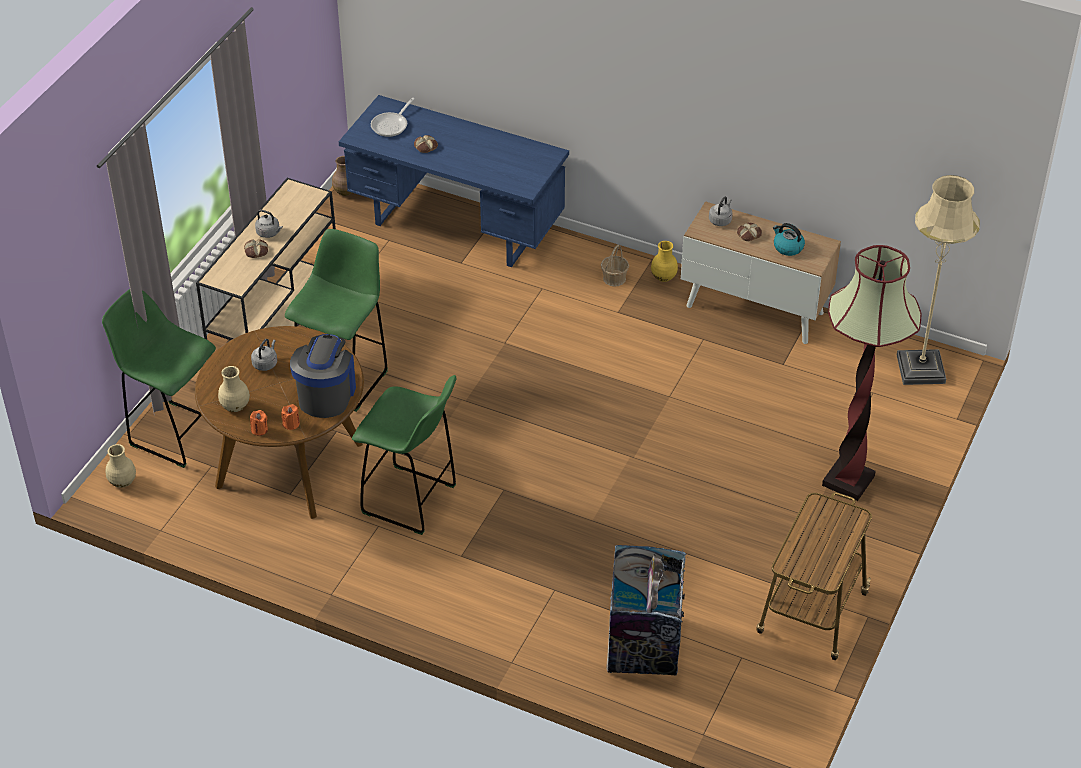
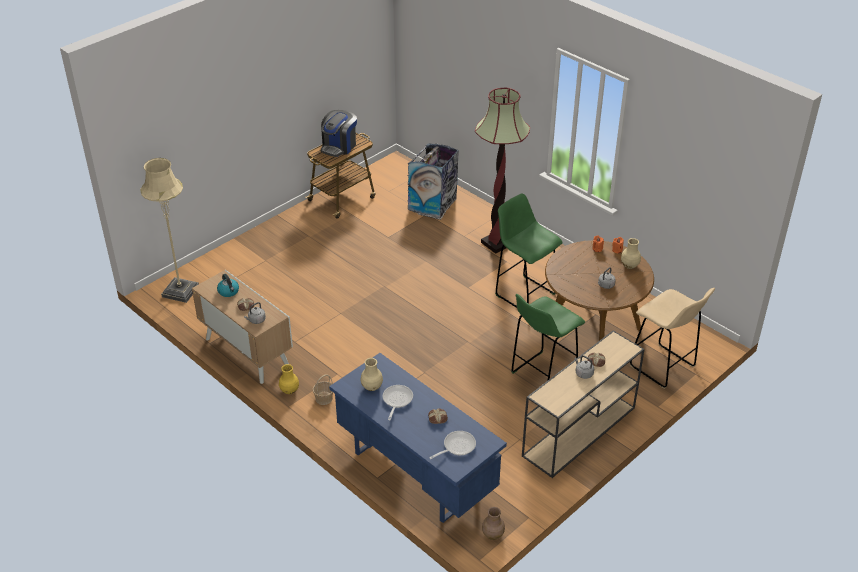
camera: 160 degrees left, 5 degrees down
(123, 482) = (699, 345): beige vase -> beige vase (371, 386)
(174, 433) = (663, 367): green stool -> beige stool
(326, 394) = (571, 260): coffee machine -> coffee machine (339, 146)
(482, 153) = (396, 400): none -> frying pan
(848, 481) = (275, 247): floor lamp -> floor lamp (497, 243)

